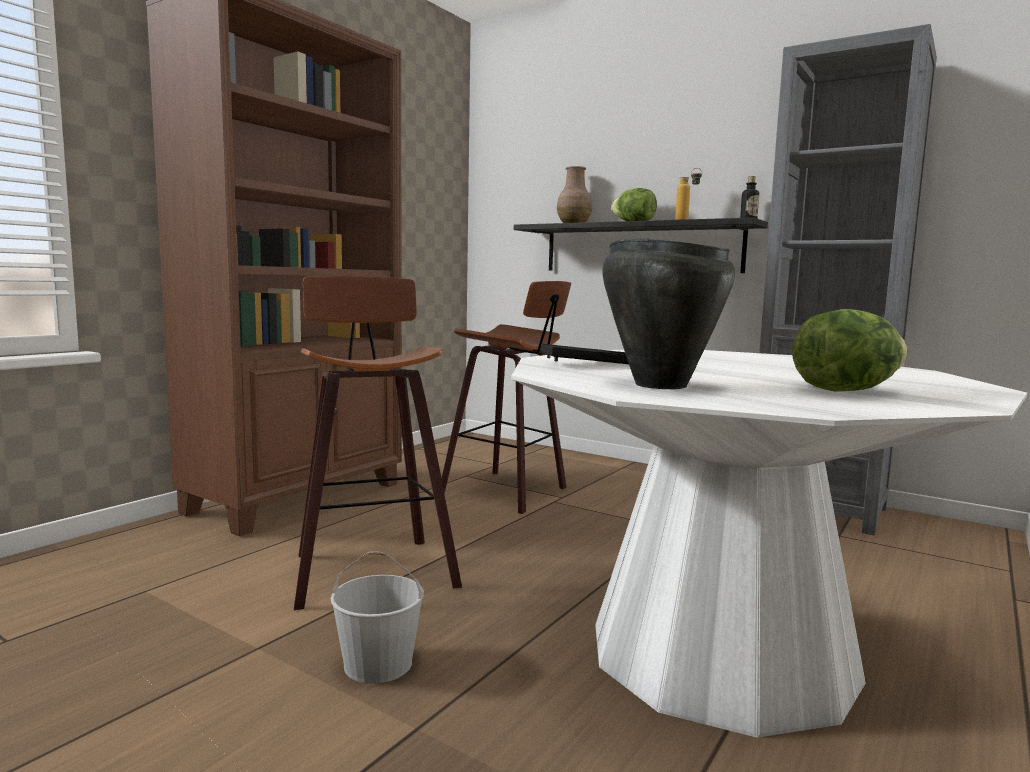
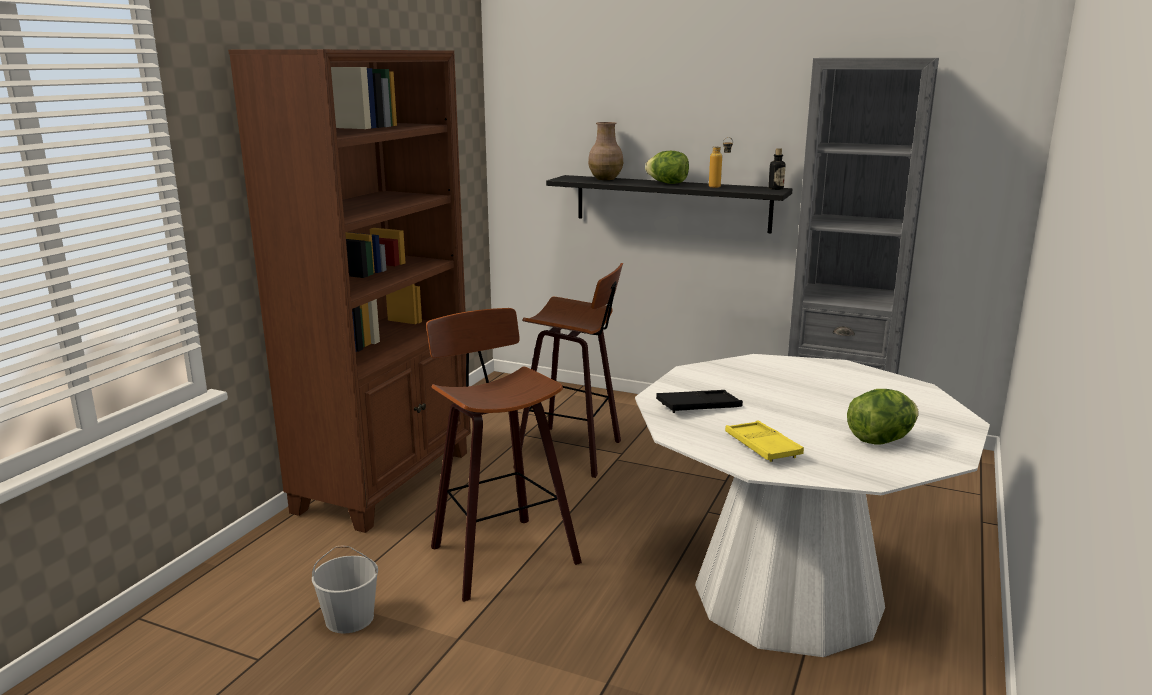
camera: 10 degrees left, 10 degrees up
(376, 664) = (553, 639): white bucket -> white bucket (348, 618)
(659, 385) = (762, 447): black cooking pot -> yellow tray

